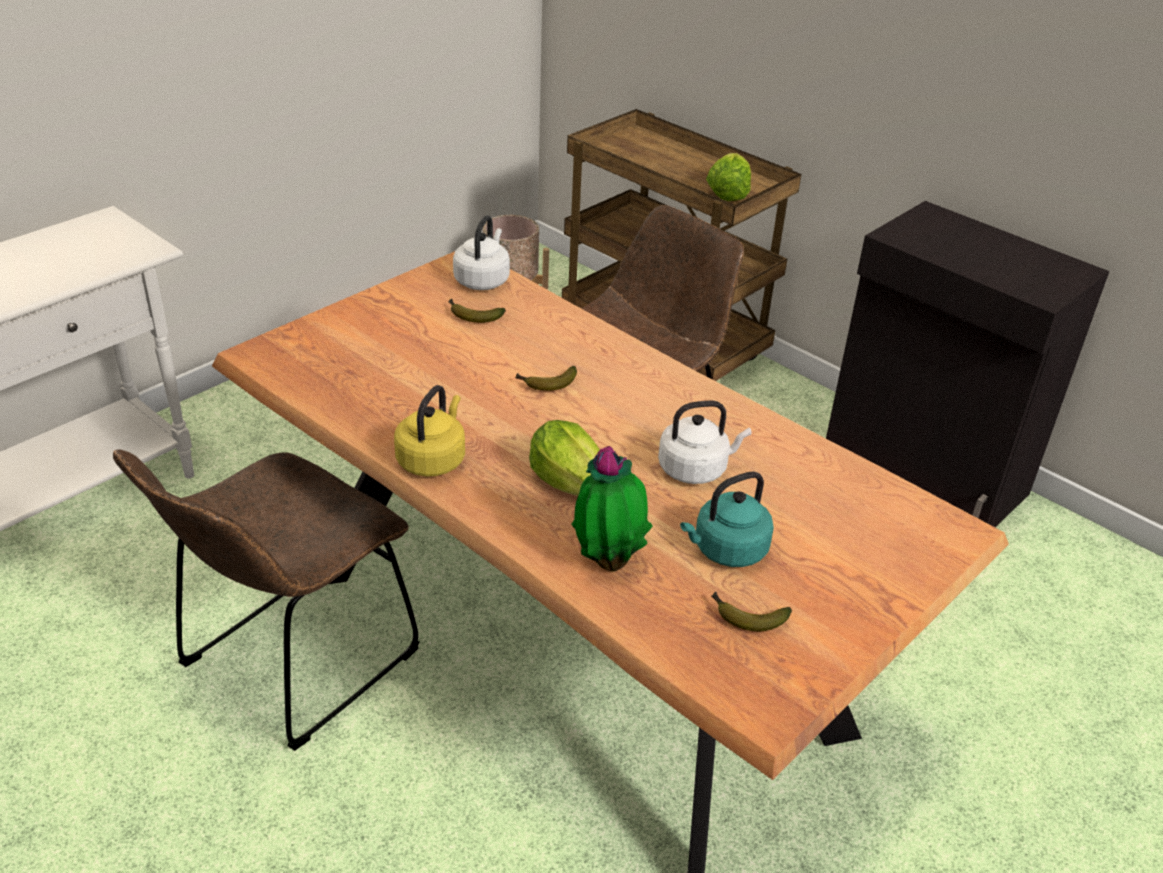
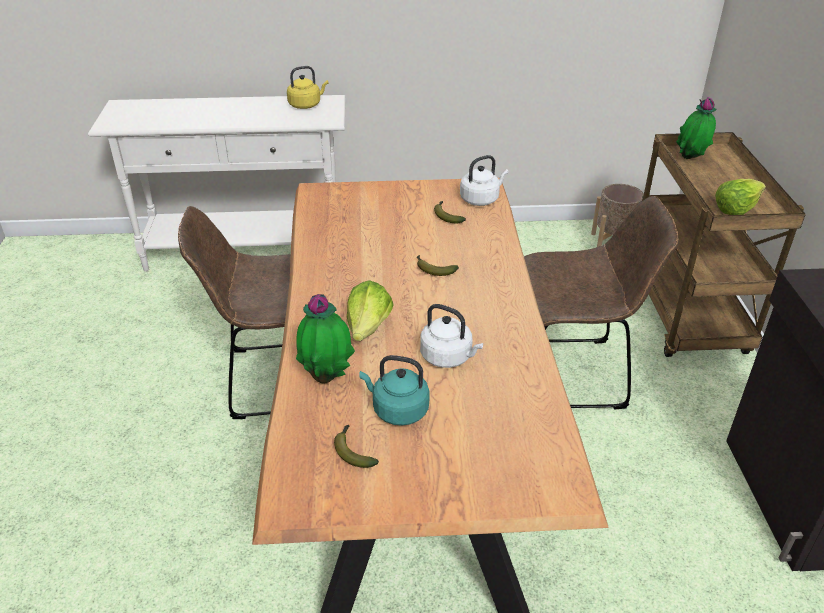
camera: 45 degrees right, 0 degrees up
(433, 459) = (319, 279): yellow kettle -> yellow kettle (306, 105)
(624, 154) = (690, 160): none -> potted plant

